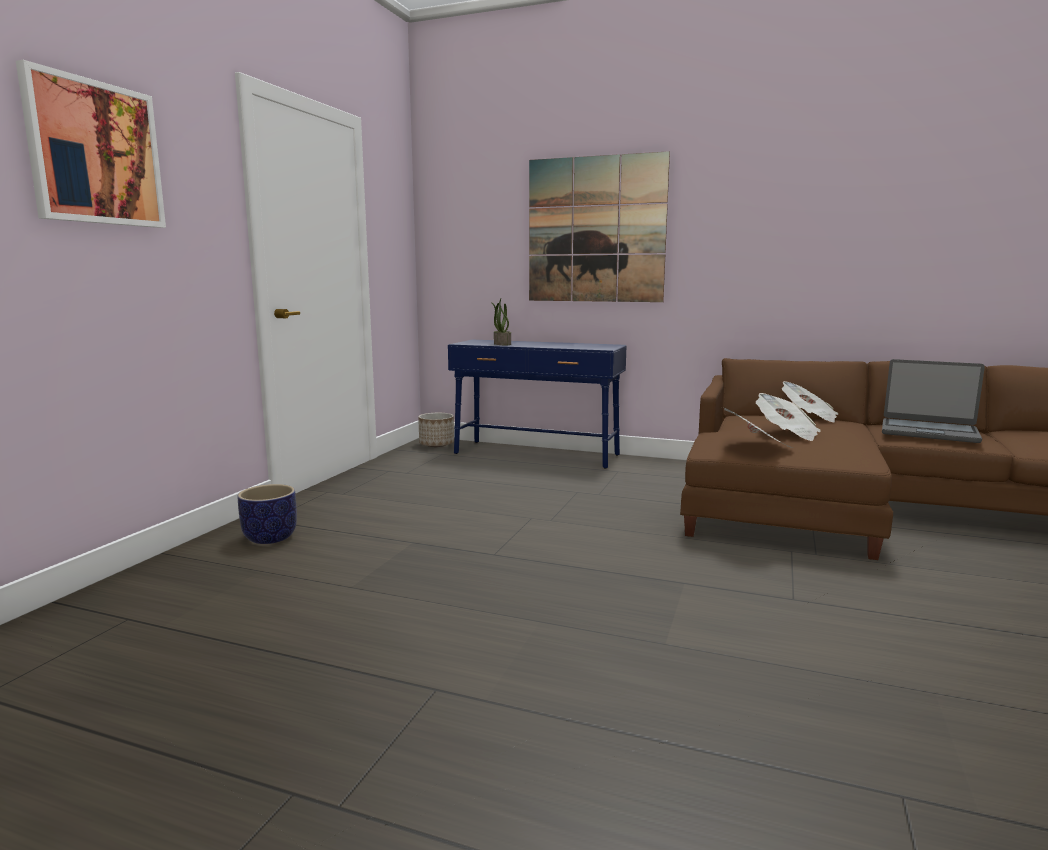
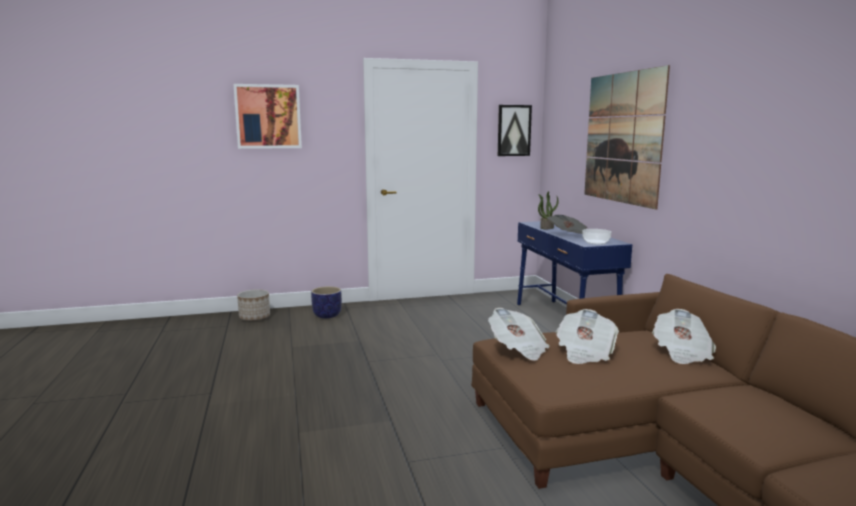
camera: 55 degrees right, 0 degrees up
(395, 224) = (514, 130): none -> picture
(437, 444) = (526, 296): planter -> planter (255, 318)
(556, 346) = (568, 235): none -> newspaper
(602, 347) = (596, 242): none -> bowl
(928, 432) = (745, 409): laptop -> none

